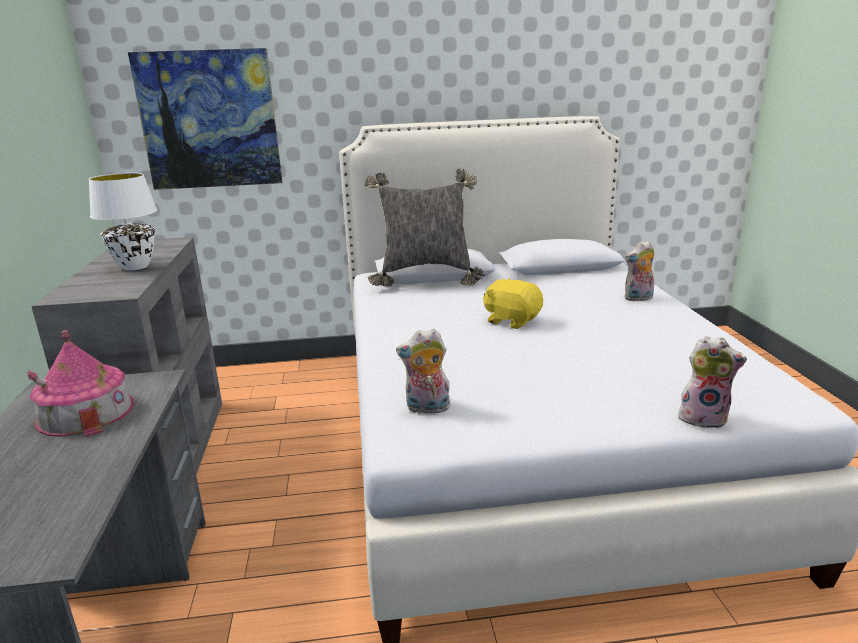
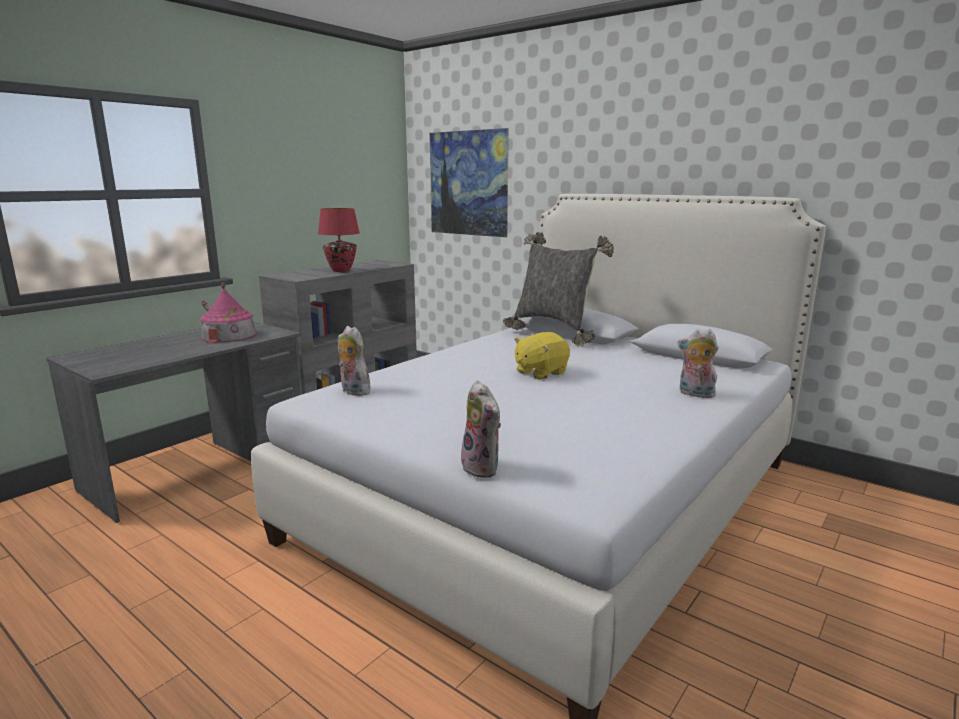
camera: 45 degrees right, 5 degrees down
(135, 267) = (340, 270): white table lamp -> red table lamp
(512, 320) = (540, 372): yellow plush toy -> yellow plush toy turned 120 degrees counterclockwise

